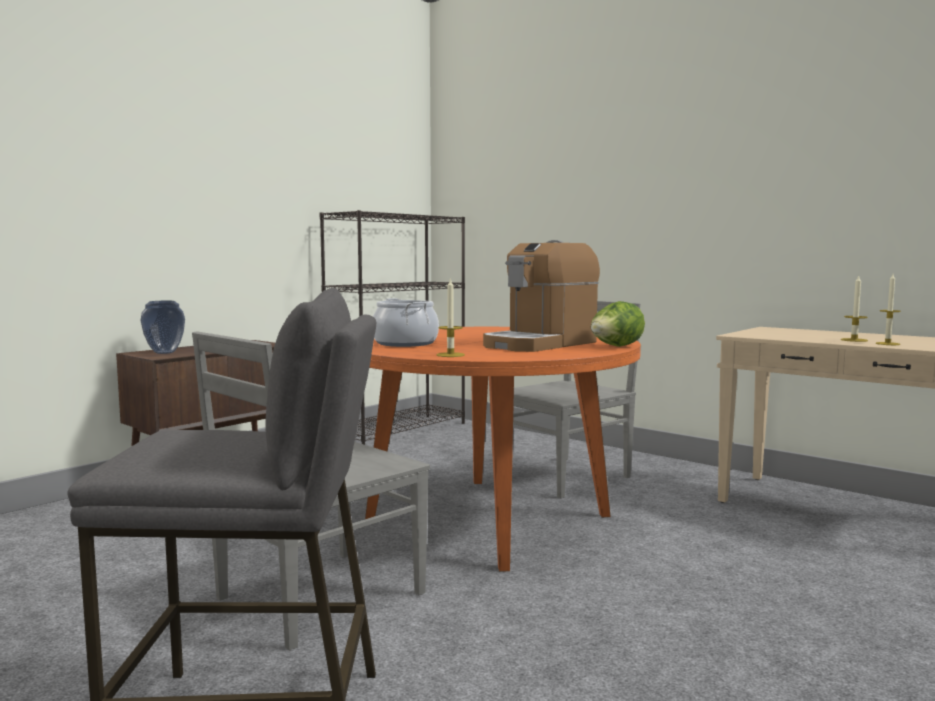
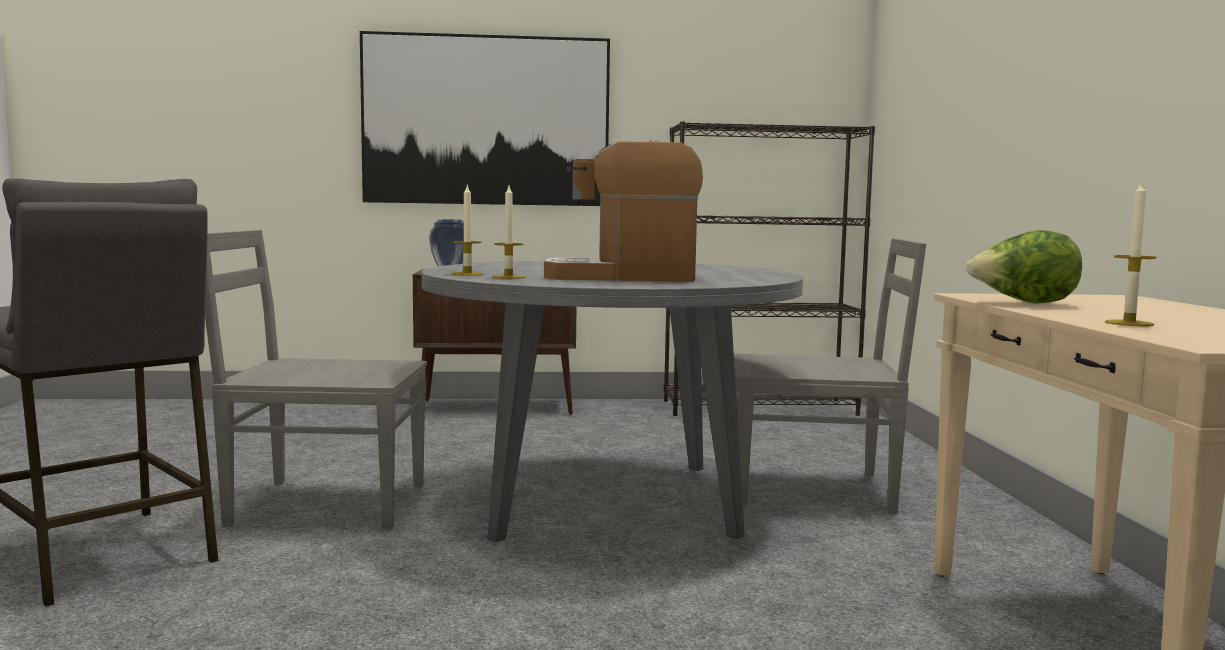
camera: 45 degrees right, 0 degrees up
(167, 201) = (486, 120): none -> picture
(405, 343) = (515, 266): cooking pot -> none
(488, 519) = (608, 499): orange dining table -> grey dining table
(615, 347) = (671, 285): lettuce -> lettuce (1023, 303)
(854, 340) = (1115, 315): candle -> candle (508, 277)

